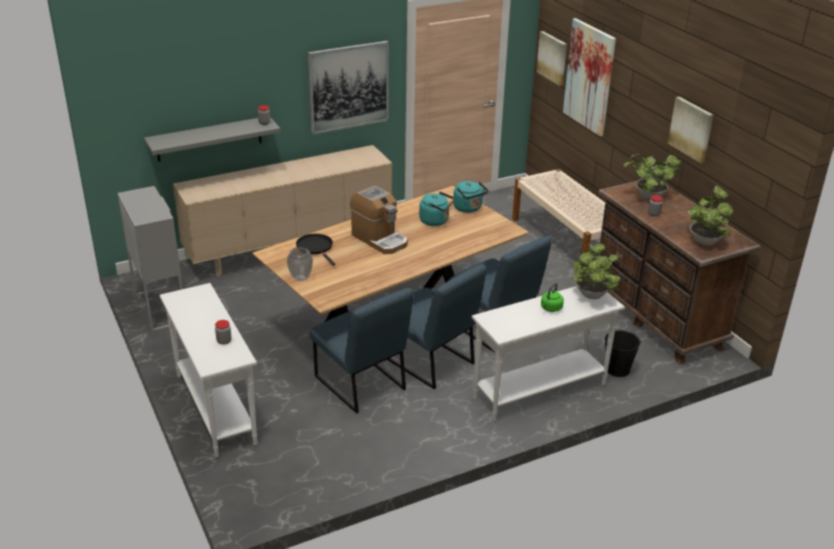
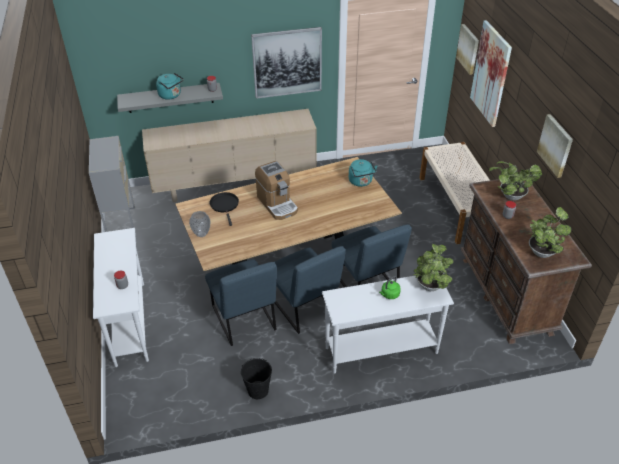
camera: 15 degrees right, 10 degrees up
(436, 221) = (329, 191): turquoise kettle -> turquoise kettle (171, 95)
(617, 369) = (454, 340): black bucket -> black bucket (258, 390)

